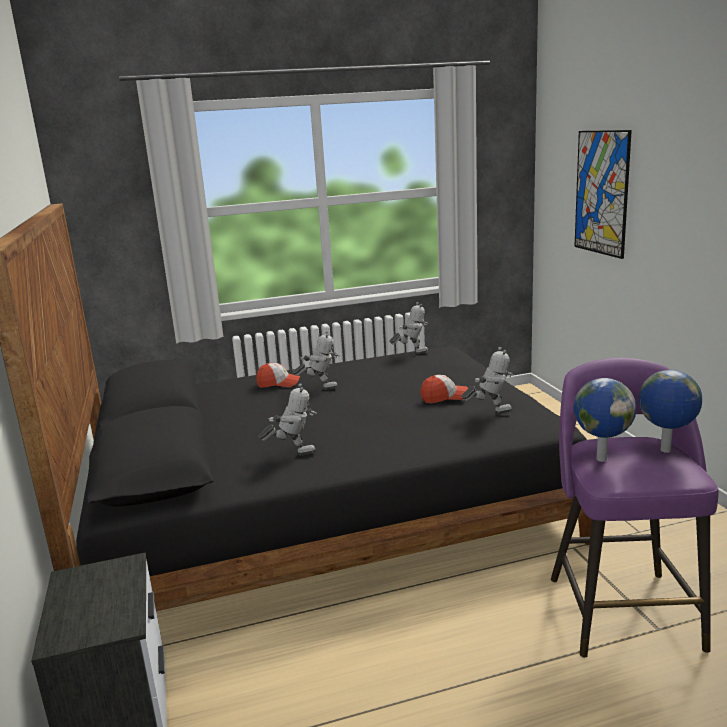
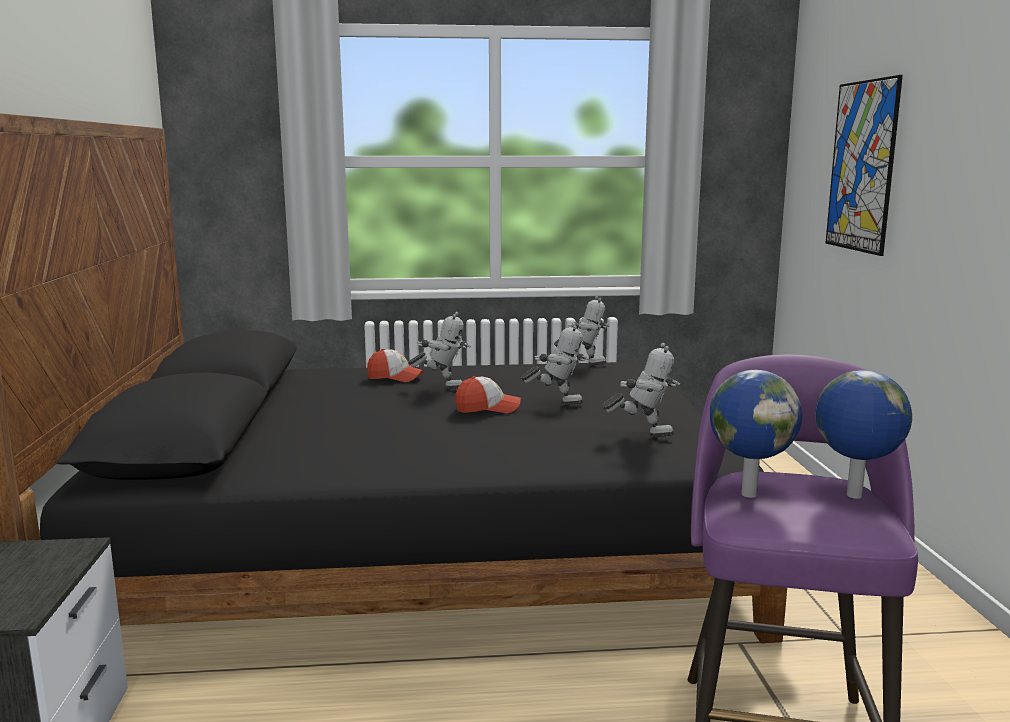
camera: 10 degrees right, 5 degrees down
(293, 453) = (357, 450): toy robot -> toy robot (557, 402)
(444, 397) = (593, 412): cap -> cap (487, 408)

